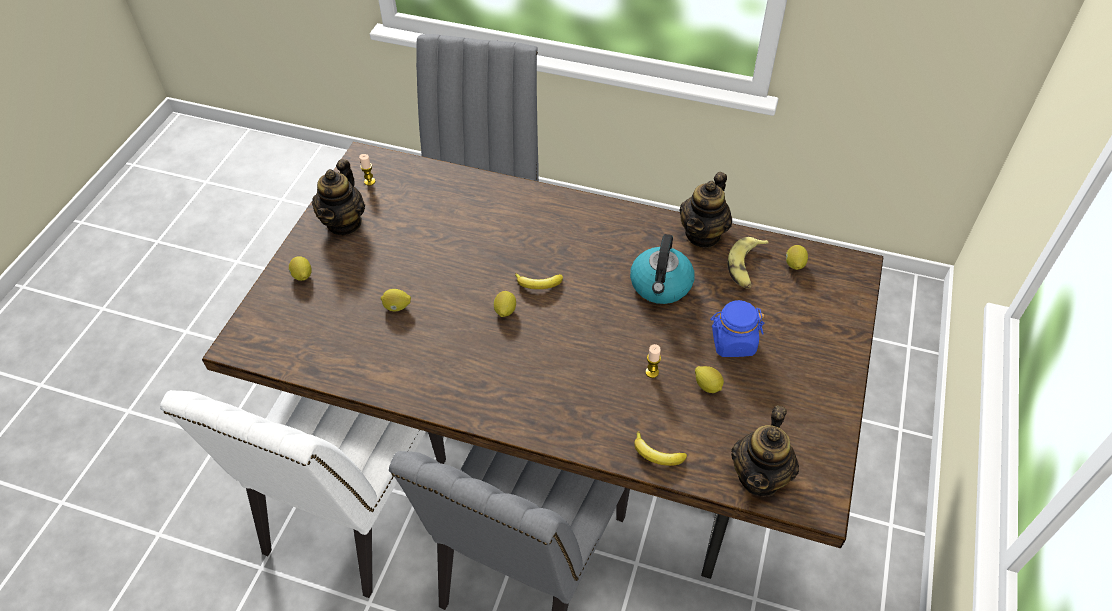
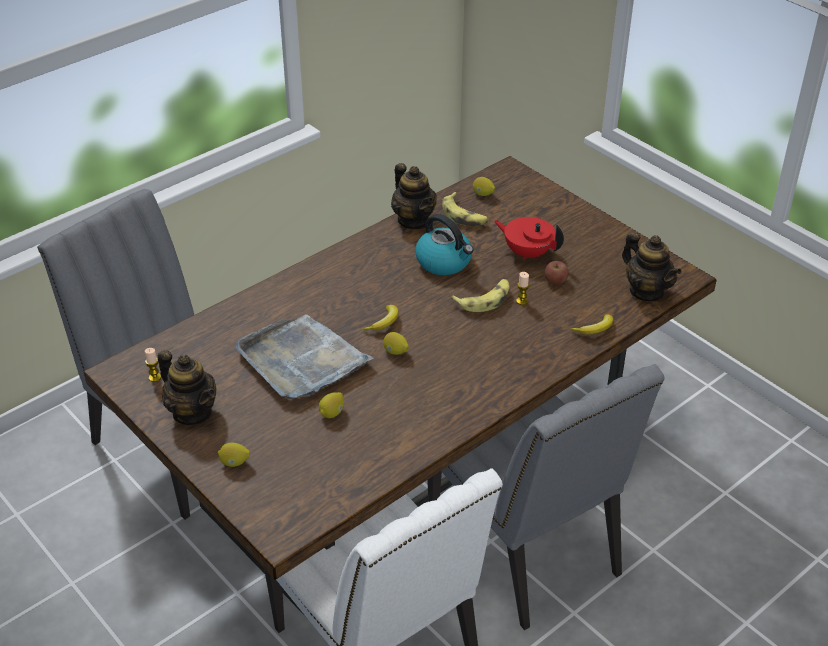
camera: 60 degrees left, 10 degrees down
(449, 255) = (301, 360): none -> grey tray
(629, 342) = (484, 300): none -> banana
(708, 386) = (555, 280): lemon -> apple
(733, 342) = (527, 252): blue jar -> red teapot

